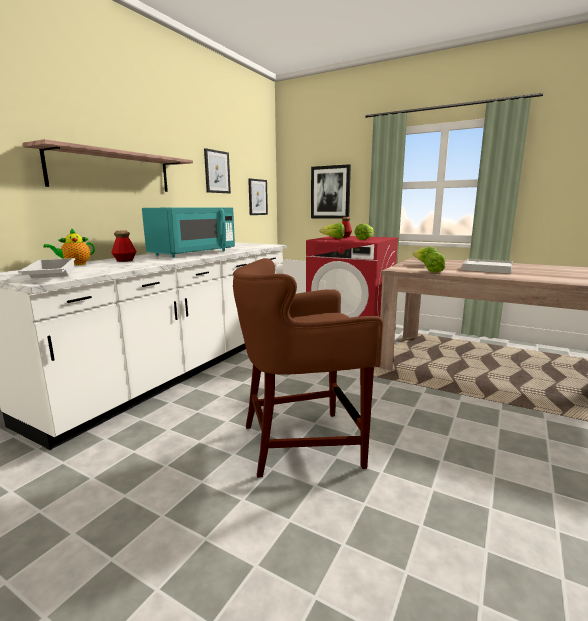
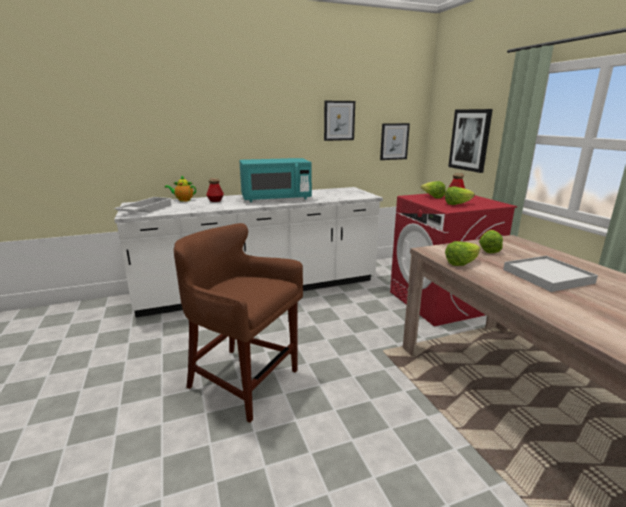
camera: 40 degrees right, 5 degrees up
(112, 171) = (227, 130): shelf -> none

